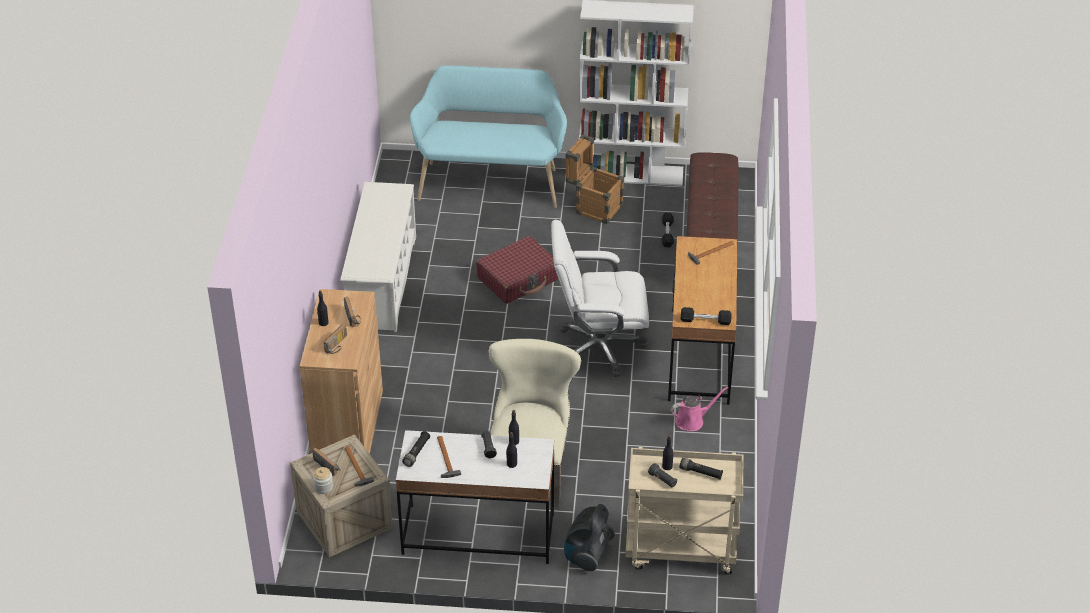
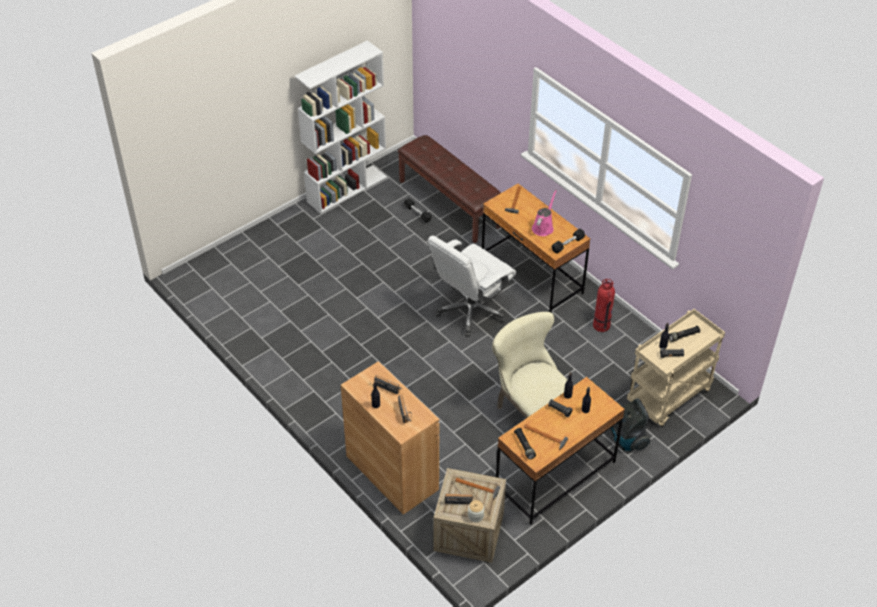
camera: 45 degrees left, 5 degrees up
(382, 282) = (285, 363): white shoe rack -> none
(478, 534) = (555, 476): white desk -> brown desk
(490, 181) = (266, 249): turquoise bench -> none
(518, 278) = (368, 301): red suitcase -> none
(594, 207) = (352, 224): crate -> none
(692, 420) = (577, 317): pink watering can -> pink watering can (543, 227)
(705, 444) = (601, 325): none -> fire extinguisher

